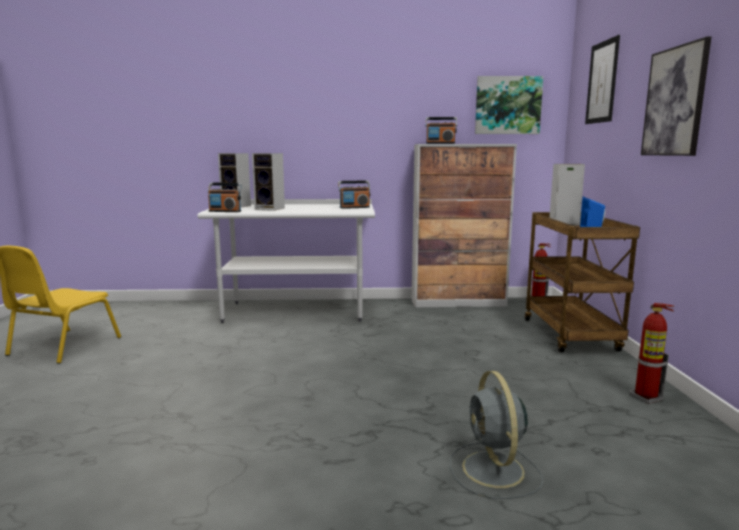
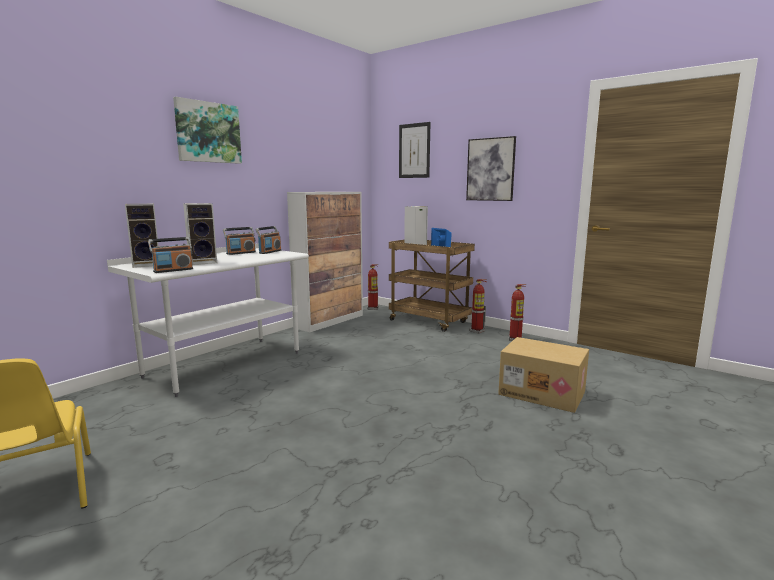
camera: 50 degrees left, 0 degrees up
(440, 143) = (313, 191): radio -> radio (241, 253)
(494, 471) = (542, 393): grey fan -> cardboard box
(507, 105) = (341, 161): picture -> picture (208, 132)
(611, 367) = (477, 331): none -> fire extinguisher

